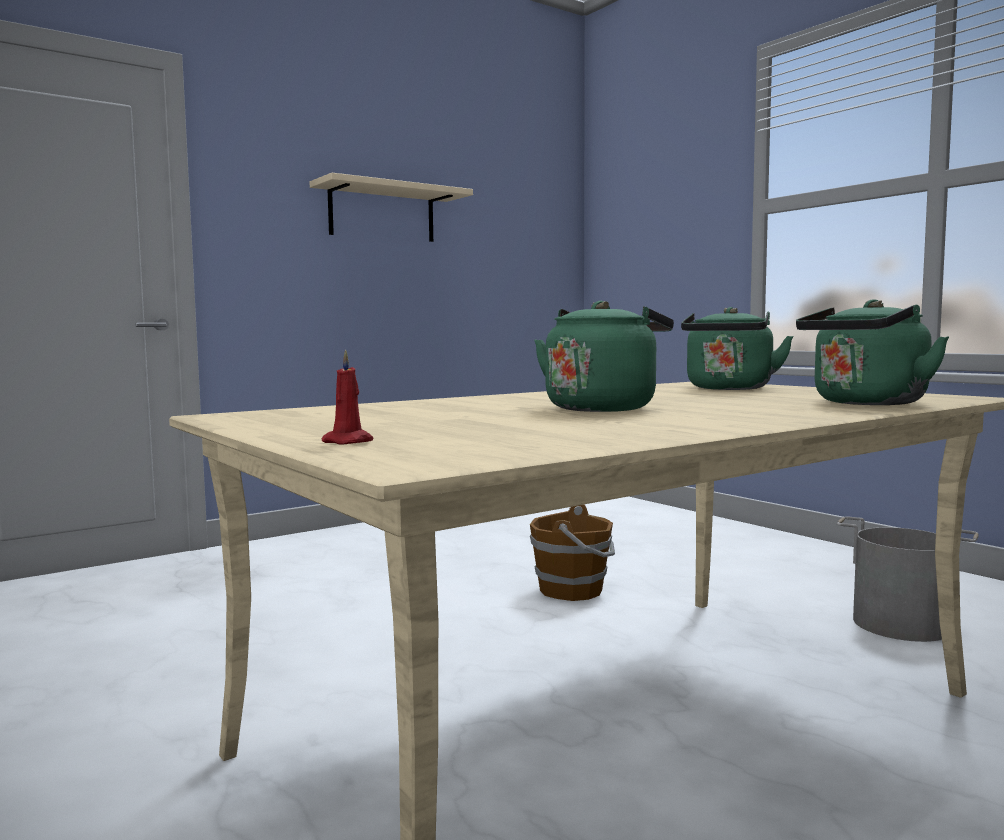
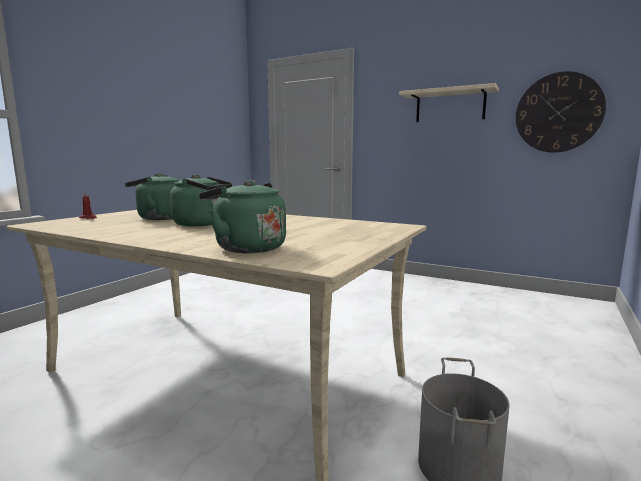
camera: 65 degrees right, 5 degrees up
(513, 243) = (558, 113): none -> wall clock
(573, 590) = (384, 336): brown bucket -> none
(729, 389) = (345, 230): green kettle -> green kettle (158, 218)

